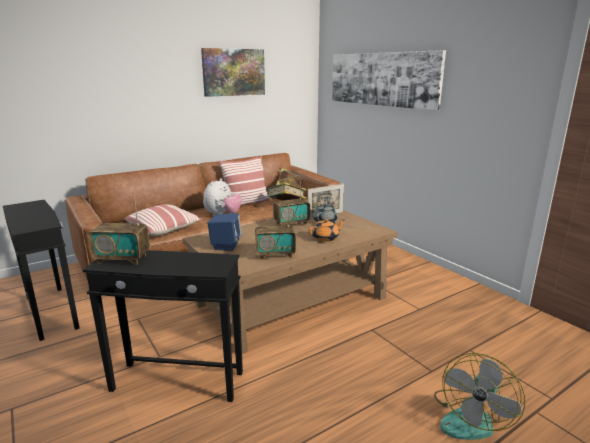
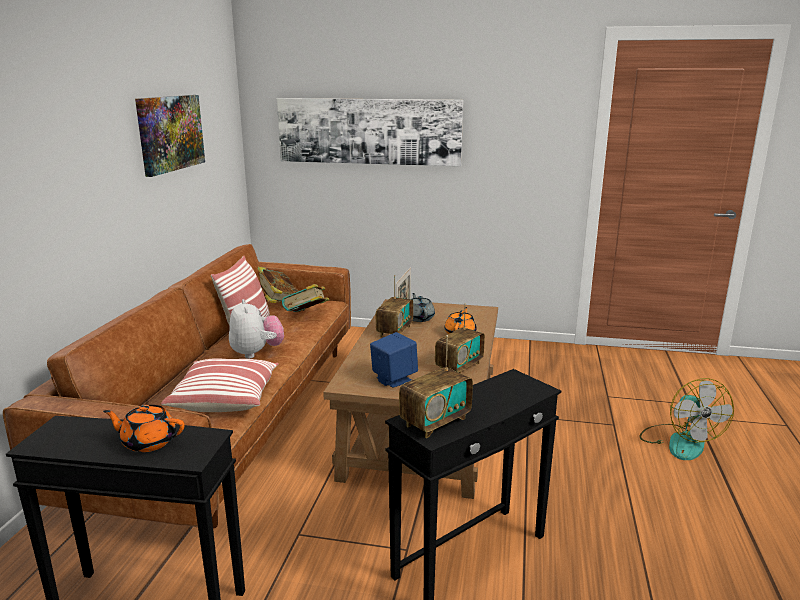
camera: 45 degrees left, 0 degrees up
(32, 218) = (148, 442): none -> orange teapot

